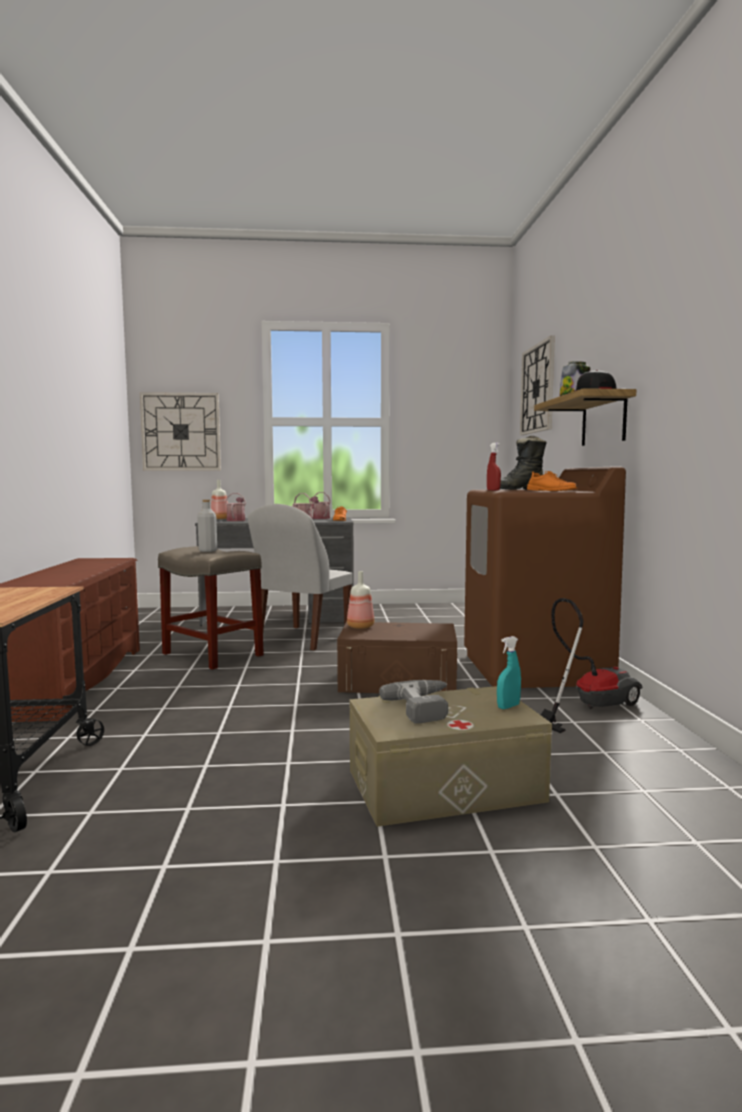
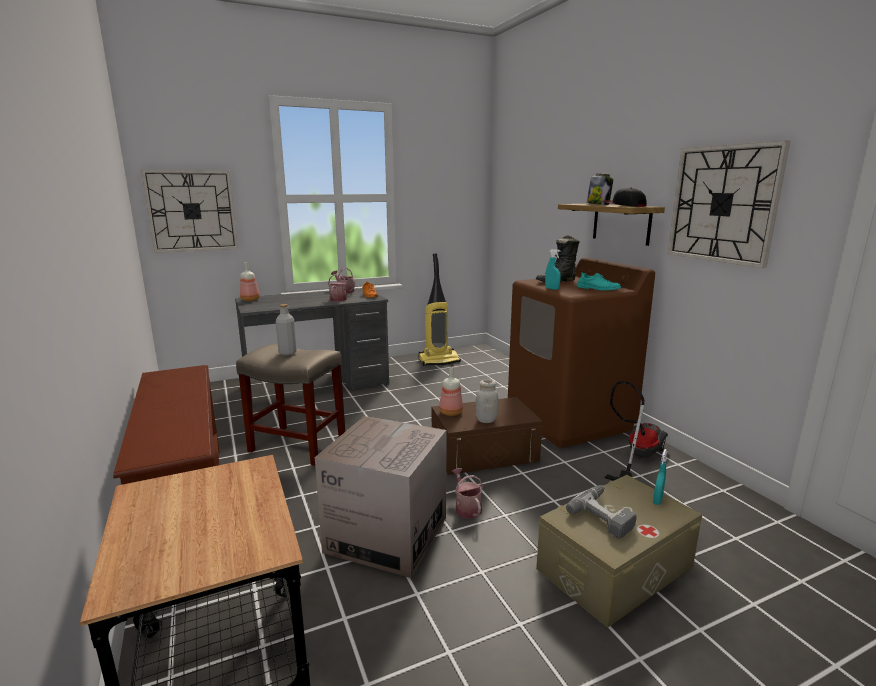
camera: 20 degrees left, 10 degrees up
(225, 723) = (387, 534): none -> cardboard box
(236, 520) = (272, 302): watering can -> watering can (466, 507)
(302, 639) = (362, 411): white chair -> none
(392, 635) = (486, 420): none -> white jar
(431, 610) = (439, 361): none -> vacuum cleaner
(493, 490) = (552, 289): red spray bottle -> turquoise spray bottle
(537, 389) = (531, 176): wall clock -> wall clock (722, 204)
(551, 490) = (598, 288): orange shoe -> turquoise shoe

